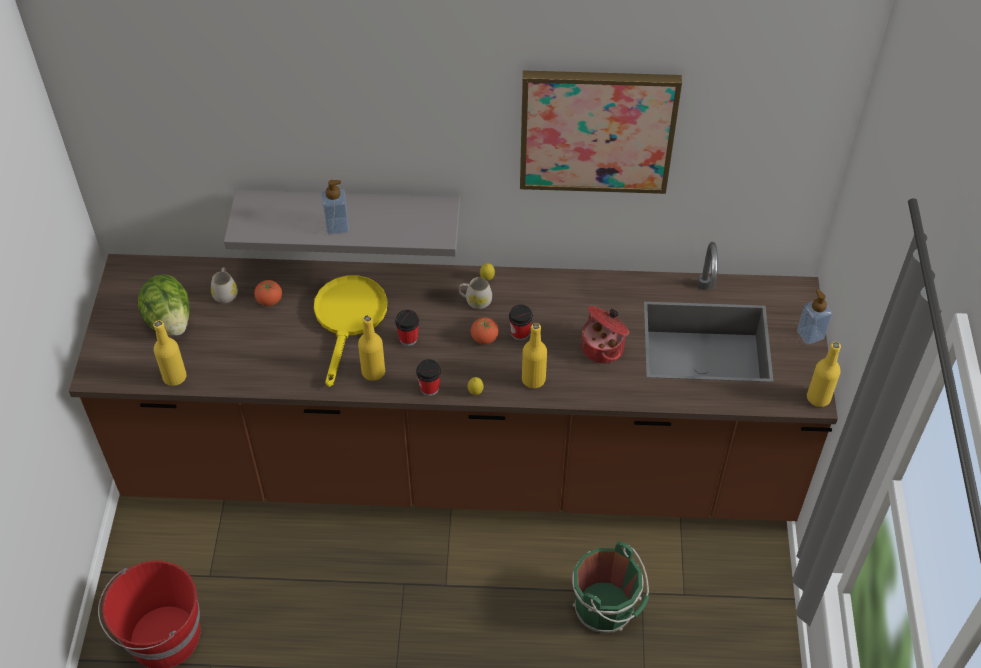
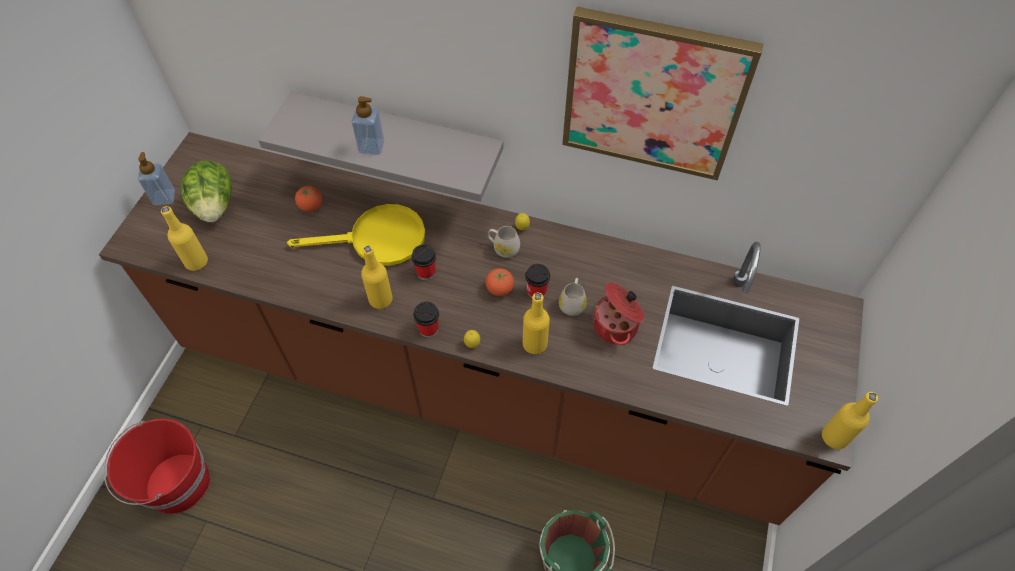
camera: 15 degrees right, 5 degrees up
(225, 293) = (275, 190): white mug -> white mug (572, 303)
(349, 318) = (377, 240): yellow frying pan -> yellow frying pan turned 60 degrees clockwise
(810, 334) = (841, 361): soap dispenser -> soap dispenser (164, 197)

